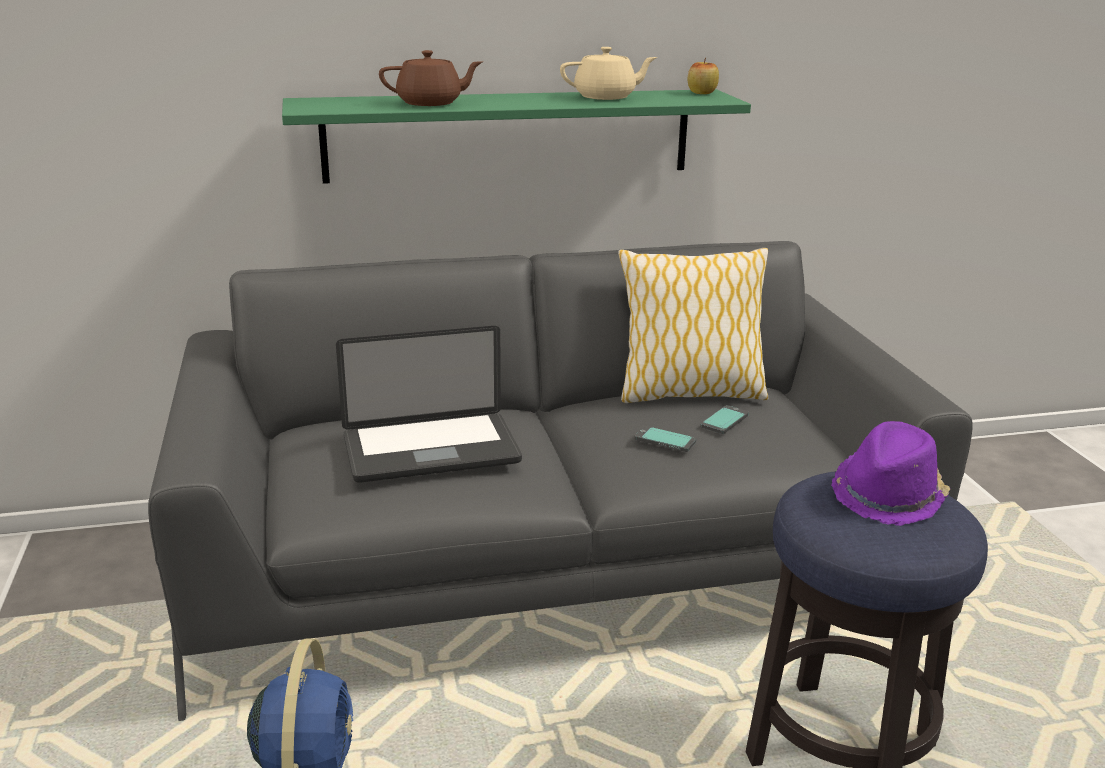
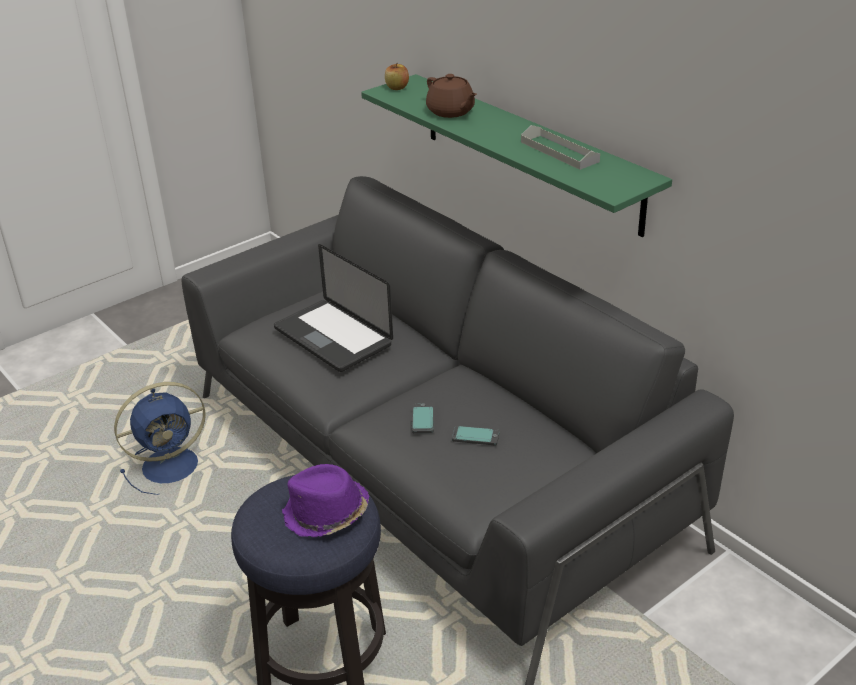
camera: 65 degrees right, 10 degrees up
(606, 97) = (559, 152): beige teapot -> grey tray
(689, 393) = (519, 410): pillow -> none
(701, 93) = (636, 178): apple -> apple (397, 88)

